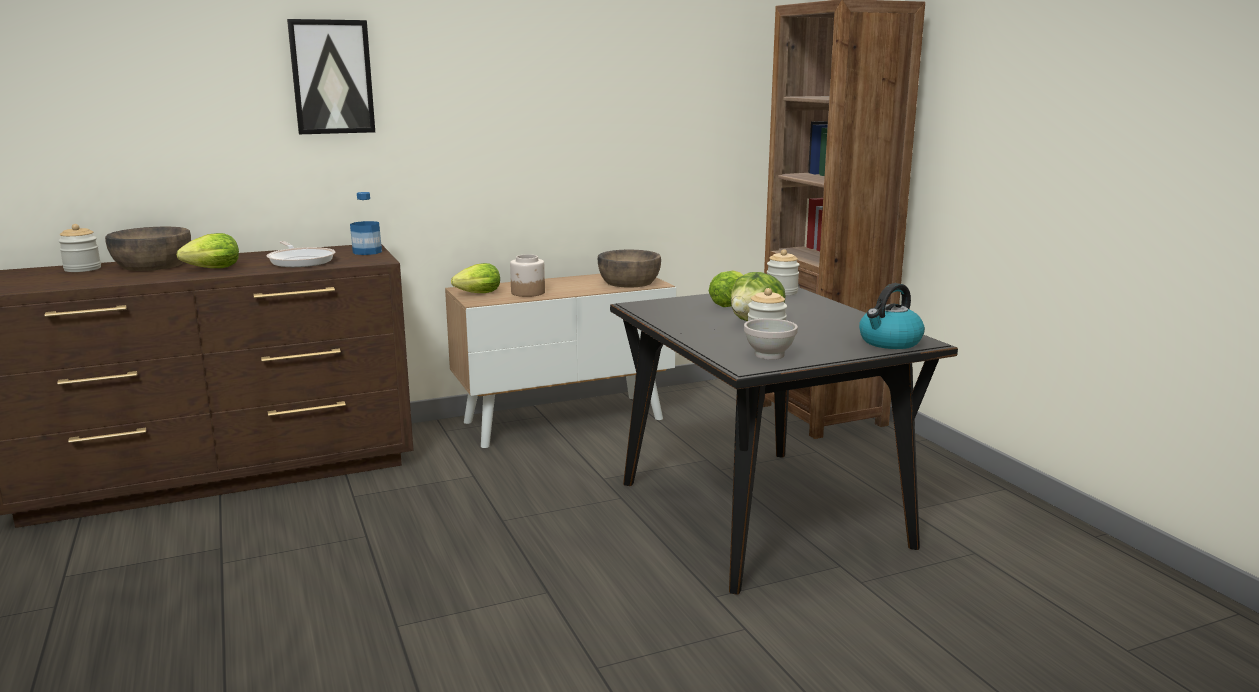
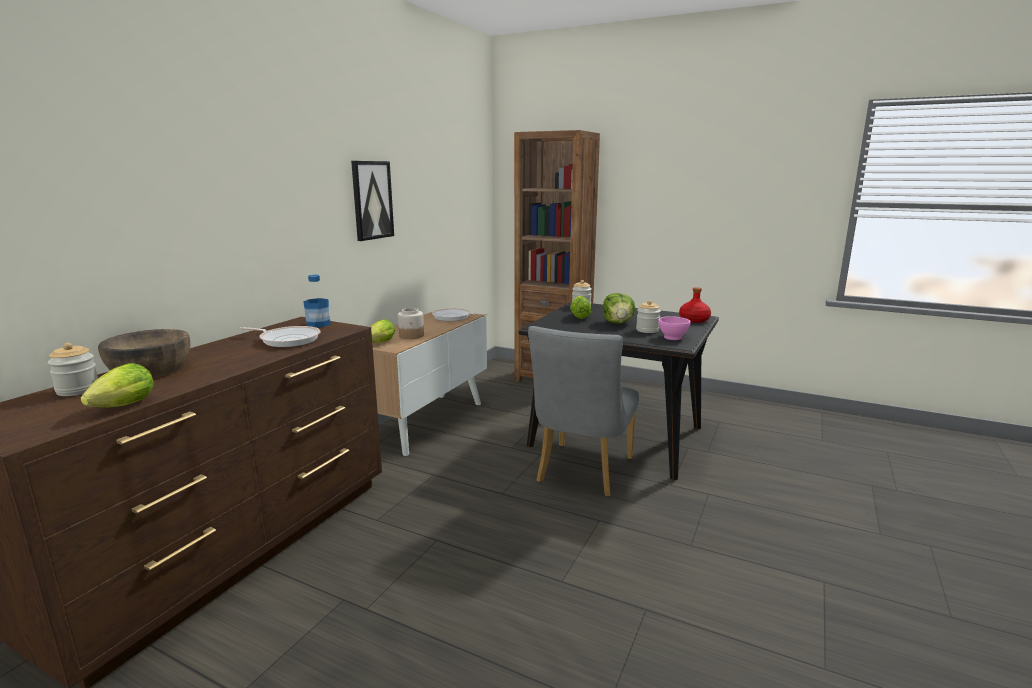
camera: 40 degrees left, 0 degrees up
(210, 269) = (228, 362): lettuce -> lettuce (121, 407)
(332, 77) = (257, 179): picture -> picture (372, 200)
(628, 536) = (581, 473): none -> grey chair
(629, 282) = (453, 317): brown bowl -> frying pan
(768, 355) = (672, 337): white bowl -> pink bowl
(889, 342) = (694, 320): kettle -> red bottle

